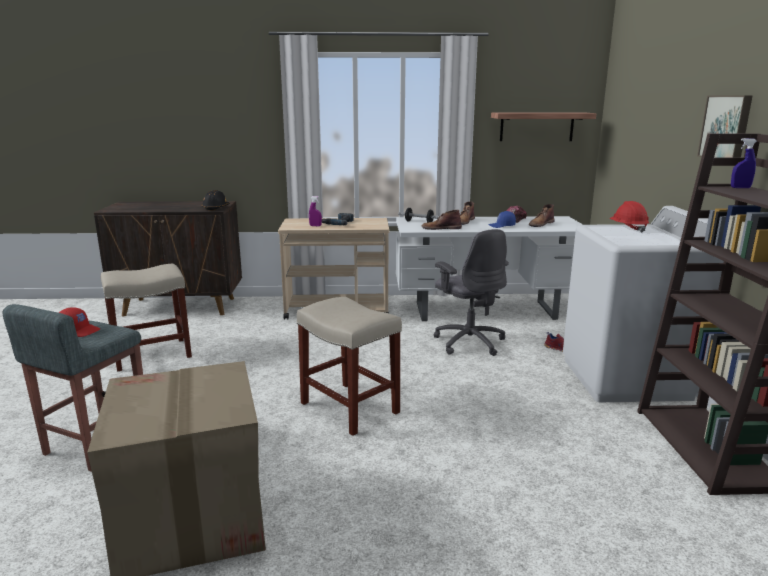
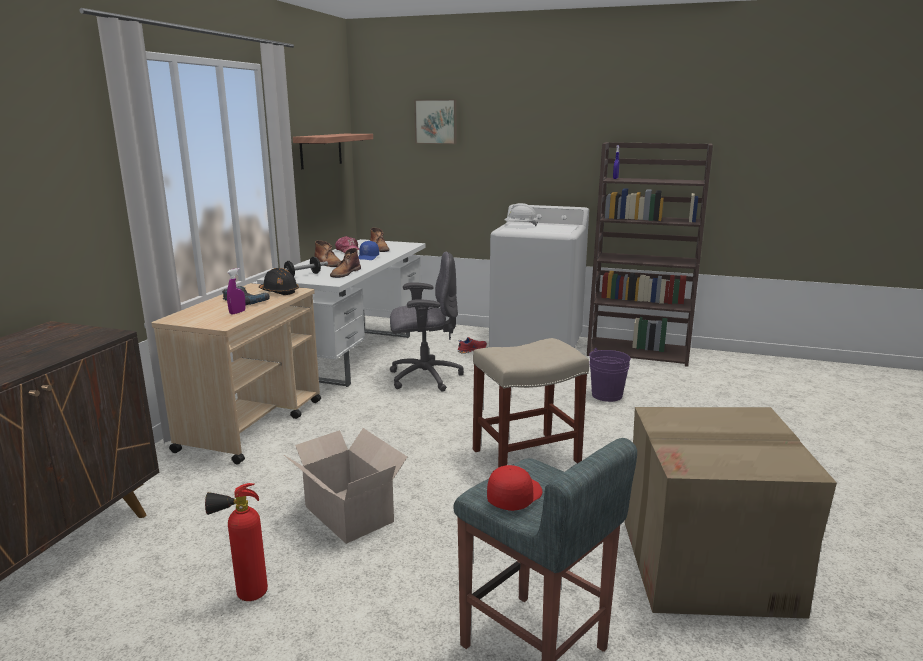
camera: 70 degrees left, 0 degrees up
(153, 354) = (245, 595): beige stool -> fire extinguisher
(216, 208) = (95, 333): black hard hat -> black hard hat (279, 292)
(238, 360) = (348, 512): none -> cardboard box
(526, 436) = (606, 395): none -> purple bucket
(628, 228) = (520, 226): red hard hat -> white hard hat
(726, 127) = (561, 140): picture -> picture (436, 121)

